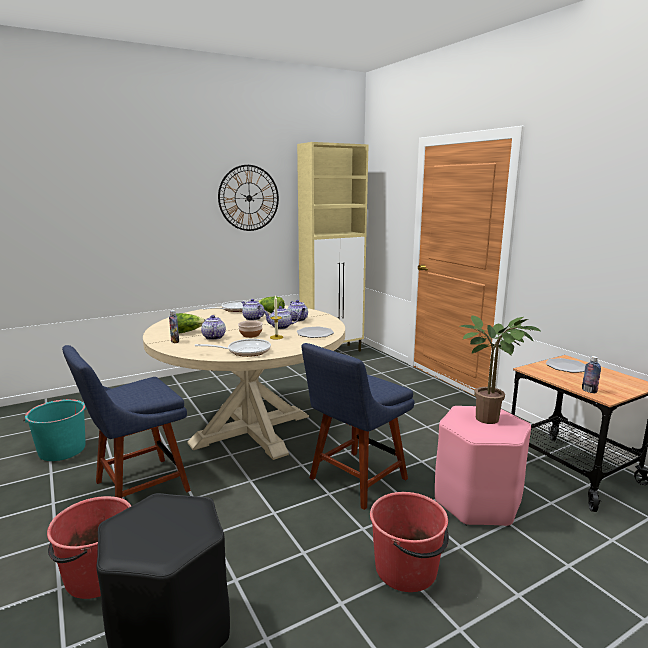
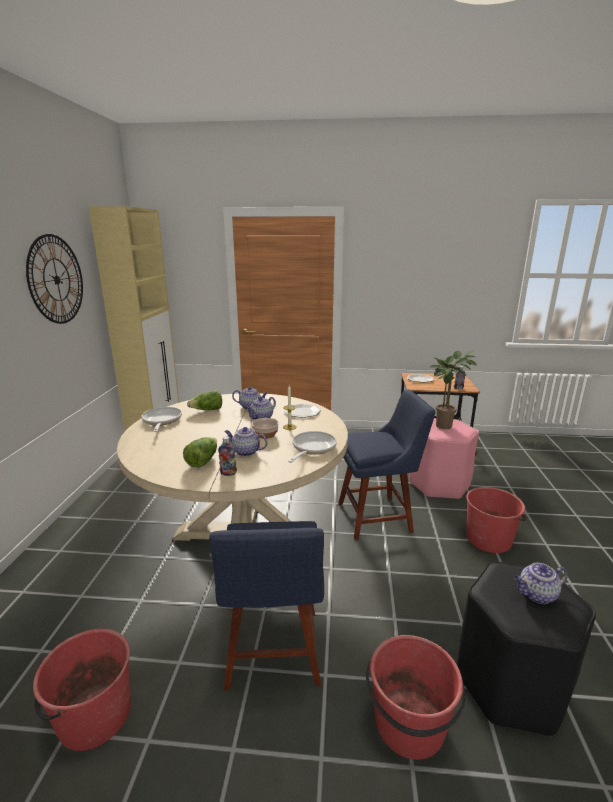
camera: 55 degrees left, 5 degrees up
(62, 450) = (94, 715): turquoise bucket -> red bucket
(252, 318) = (212, 421): teapot -> teapot (536, 595)
(355, 480) = (378, 517): blue chair -> blue chair turned 90 degrees counterclockwise

